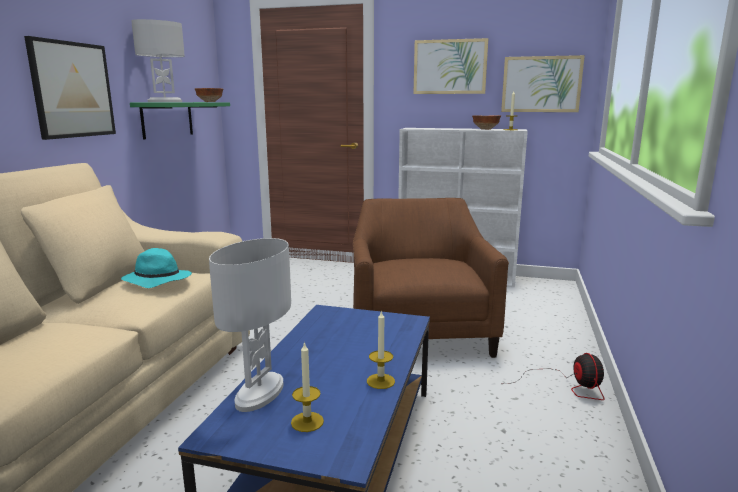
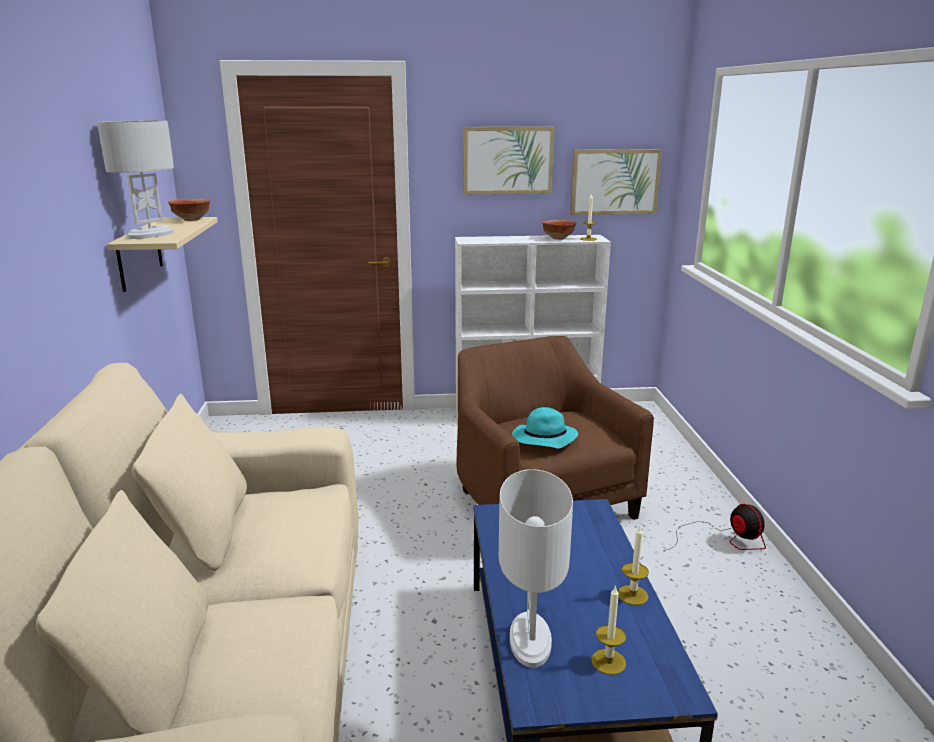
camera: 20 degrees left, 5 degrees up
(72, 90) = (58, 248): picture -> none
(156, 280) = (291, 516): turquoise hat -> turquoise hat (543, 439)
(167, 119) = (139, 253): green shelf -> beige shelf

